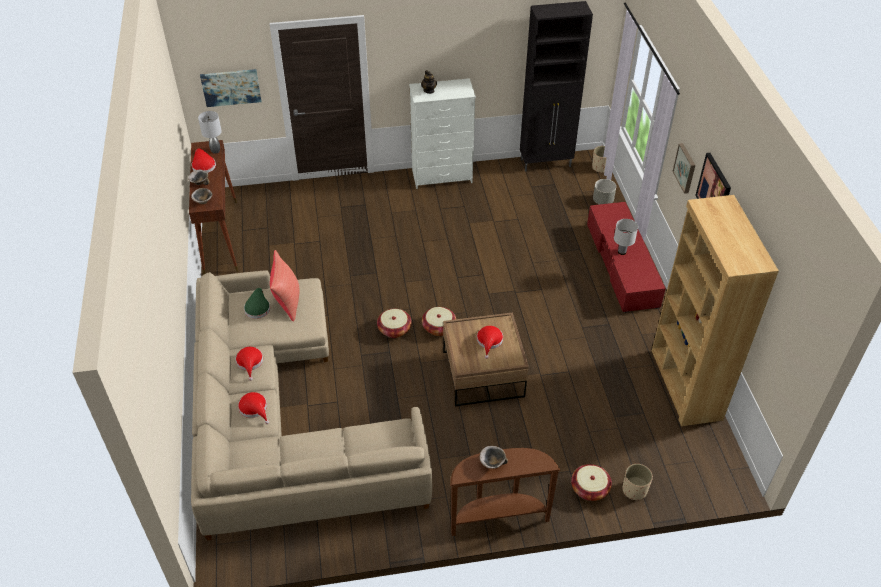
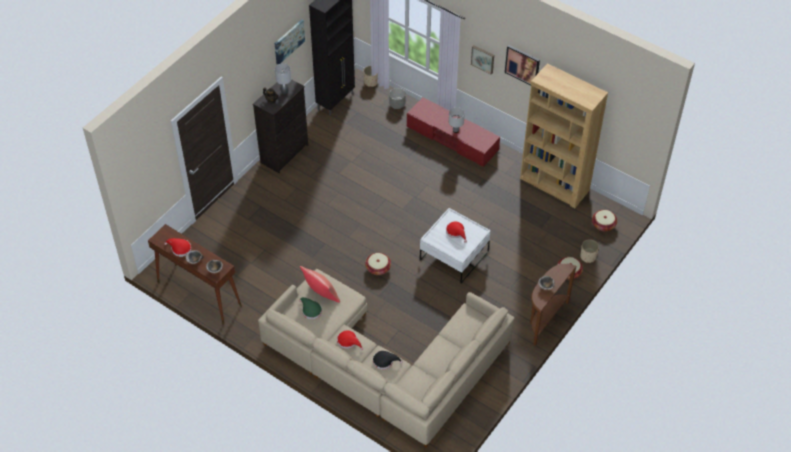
camera: 45 degrees left, 5 degrees up
(215, 150) = (172, 234): grey table lamp -> grey table lamp (284, 91)
(231, 87) = (152, 182): picture -> picture (289, 41)
(254, 408) = (384, 361): red hat -> black hat
(439, 327) = (400, 248): basket -> basket (603, 225)
(442, 177) = (285, 154): white dresser -> black dresser
(483, 374) = (454, 256): brown coffee table -> white coffee table

